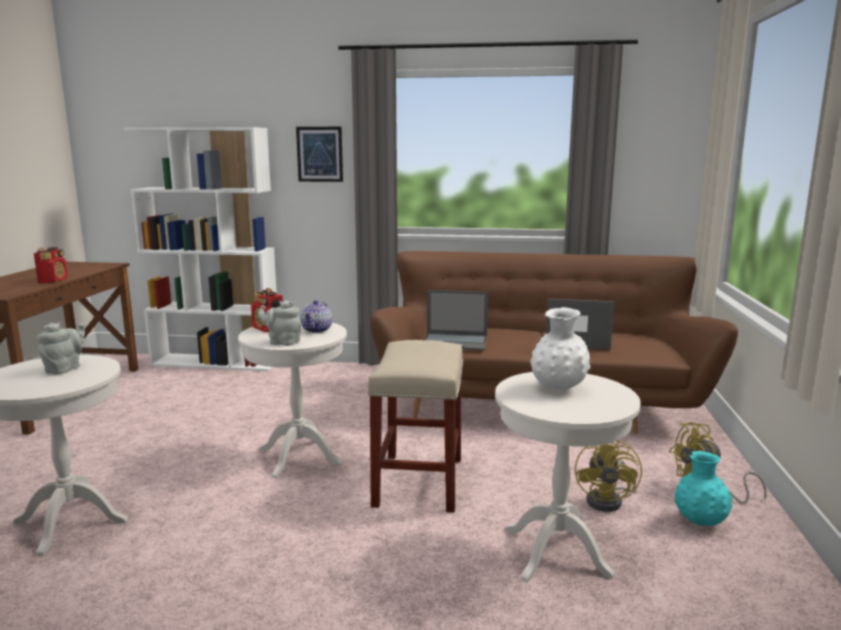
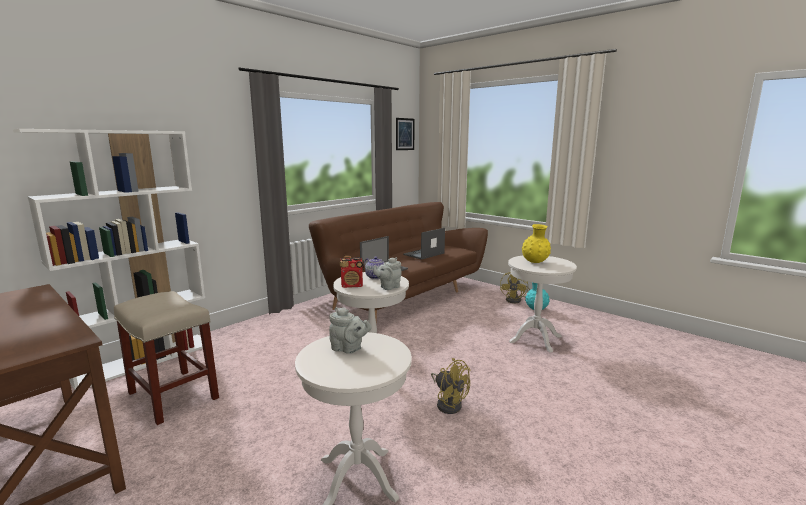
camera: 55 degrees left, 0 degrees up
(53, 281) = (54, 316): radio -> none
(65, 369) = (348, 349): grey teapot -> grey teapot turned 150 degrees clockwise
(319, 154) = (219, 154): picture -> picture (405, 134)
(419, 483) = (447, 346): beige stool -> beige stool (174, 396)
(558, 388) = (535, 262): white vase -> yellow vase
(609, 501) = (507, 317): yellow fan -> yellow fan (448, 403)

